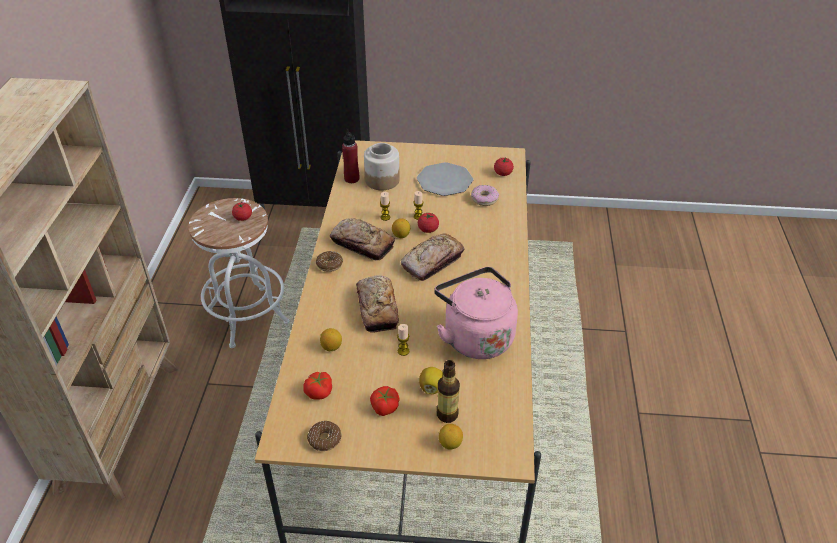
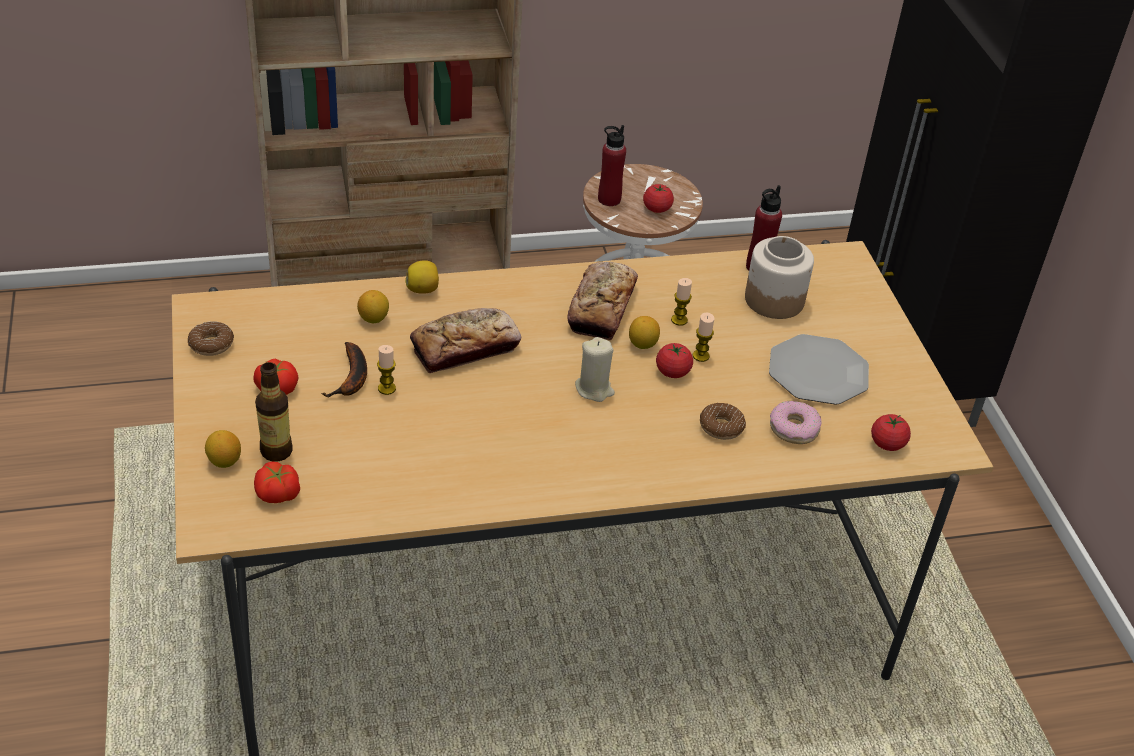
camera: 70 degrees right, 0 degrees up
(222, 235) = (609, 199): none -> red bottle
(319, 392) = (289, 324): tomato -> tomato (278, 494)
(329, 265) = (540, 284): donut -> donut (721, 427)
(388, 366) = (352, 378): none -> banana
(431, 387) = (323, 428): lemon -> lemon (423, 289)
(432, 262) = (594, 389): bread -> beige candle
(475, 336) = (442, 460): pink kettle -> none

